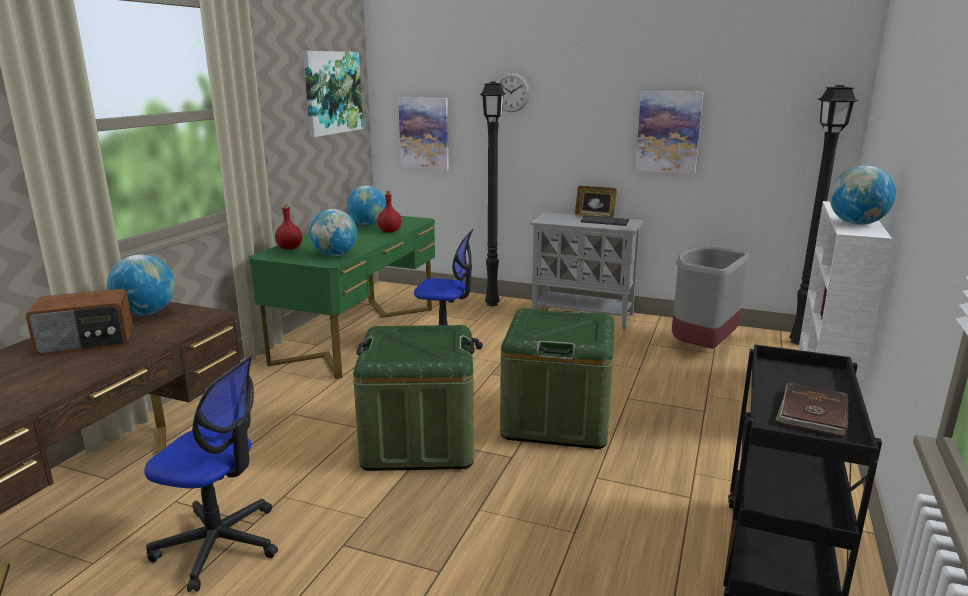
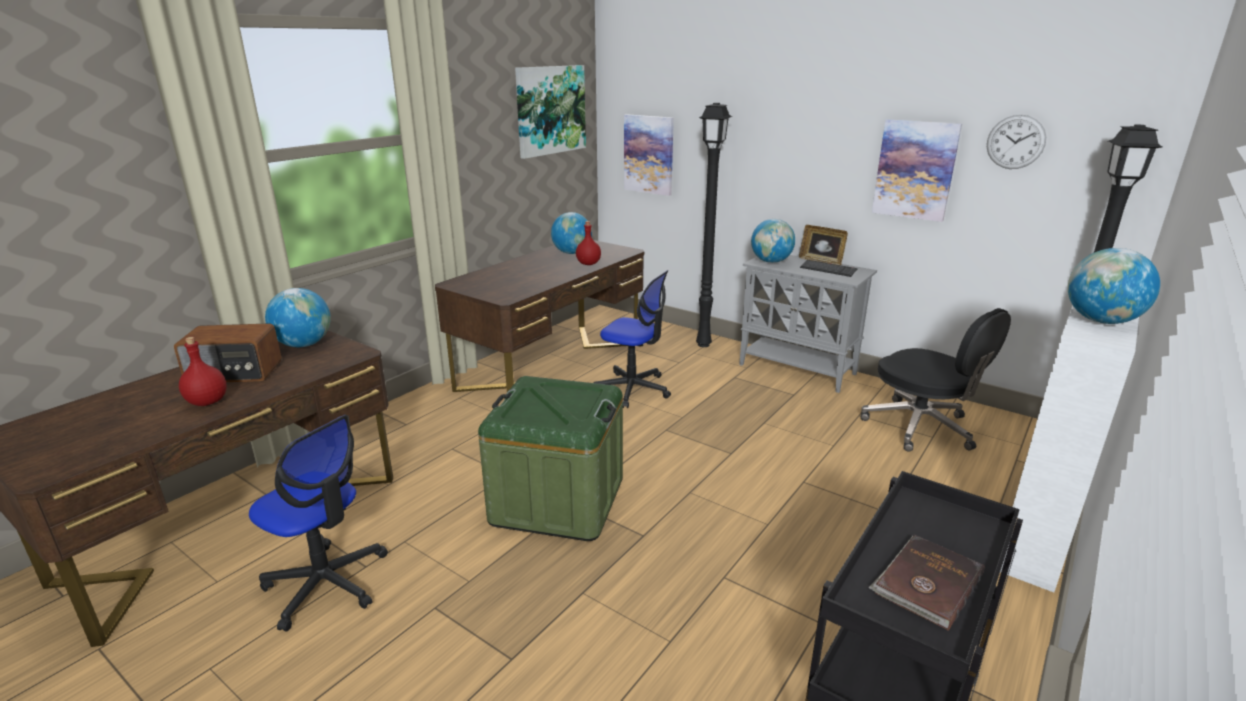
camera: 15 degrees right, 5 degrees up
(290, 248) = (479, 277): red bottle -> red bottle (207, 402)
(335, 255) = (516, 290): globe -> globe (771, 262)
(357, 334) = (551, 365): green desk -> brown desk
(511, 92) = (740, 114): wall clock -> wall clock (1015, 142)
(556, 419) = (711, 497): green storage box -> none
(702, 347) = (921, 427): grey trash can -> black office chair

